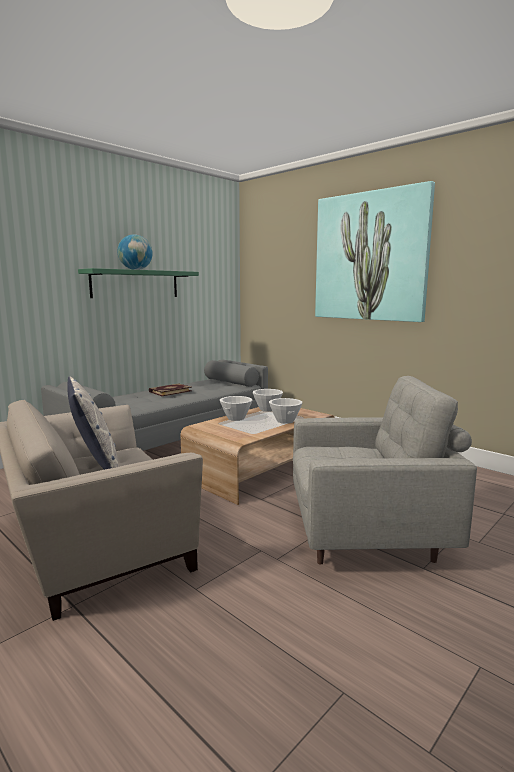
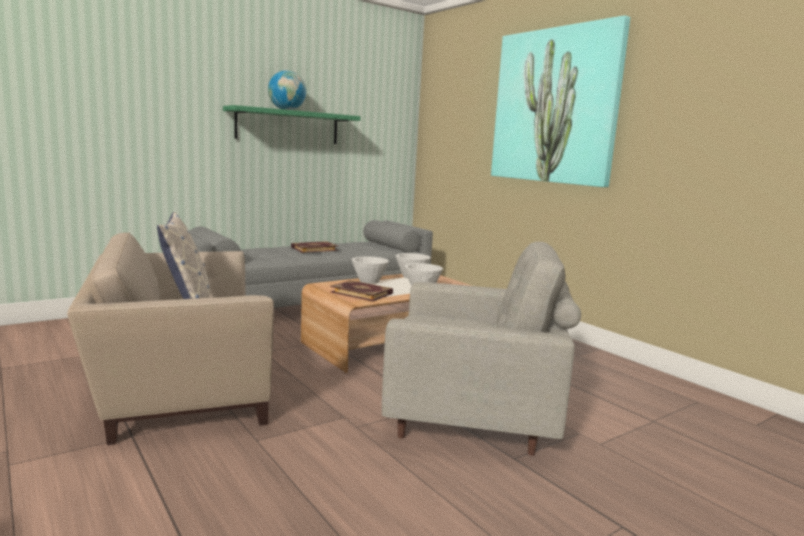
camera: 10 degrees right, 0 degrees up
(238, 430) = (362, 293): none -> book

